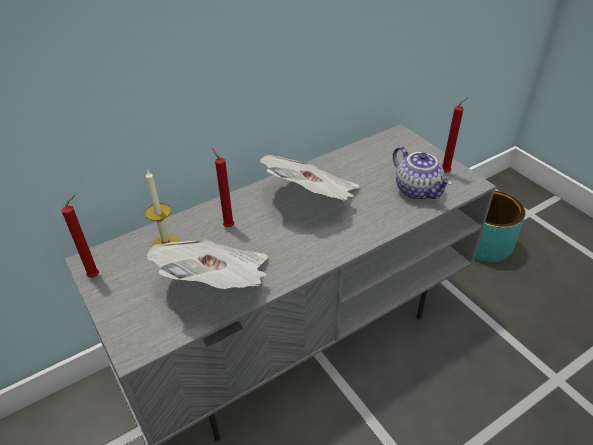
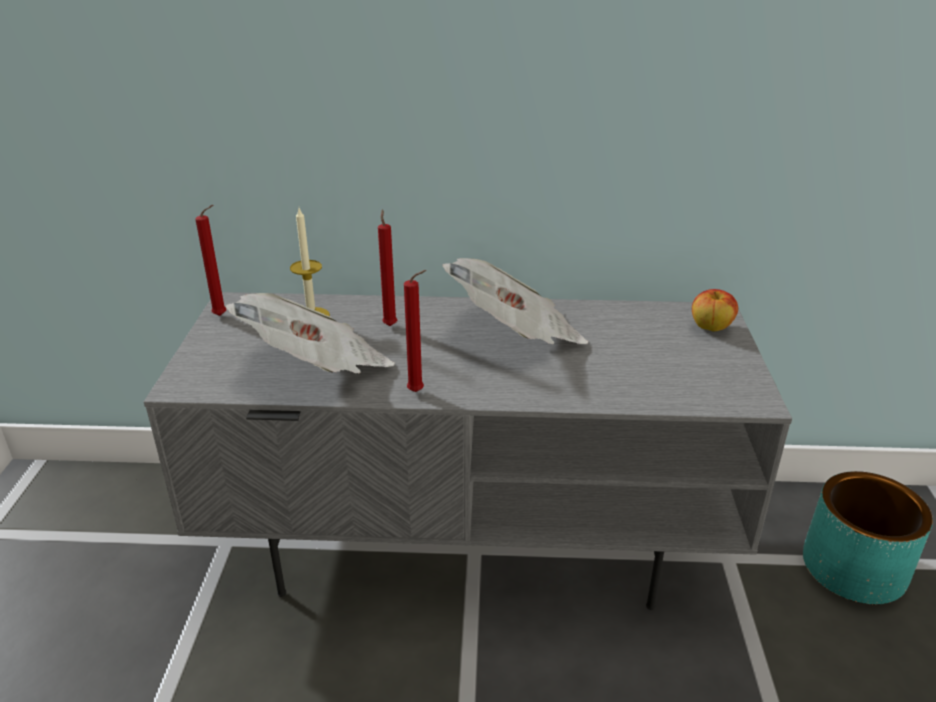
camera: 35 degrees right, 10 degrees down
(406, 145) = (711, 327): none -> apple
(418, 190) = (663, 378): teapot -> none
(446, 172) = (732, 375): red candle -> red candle (418, 392)

